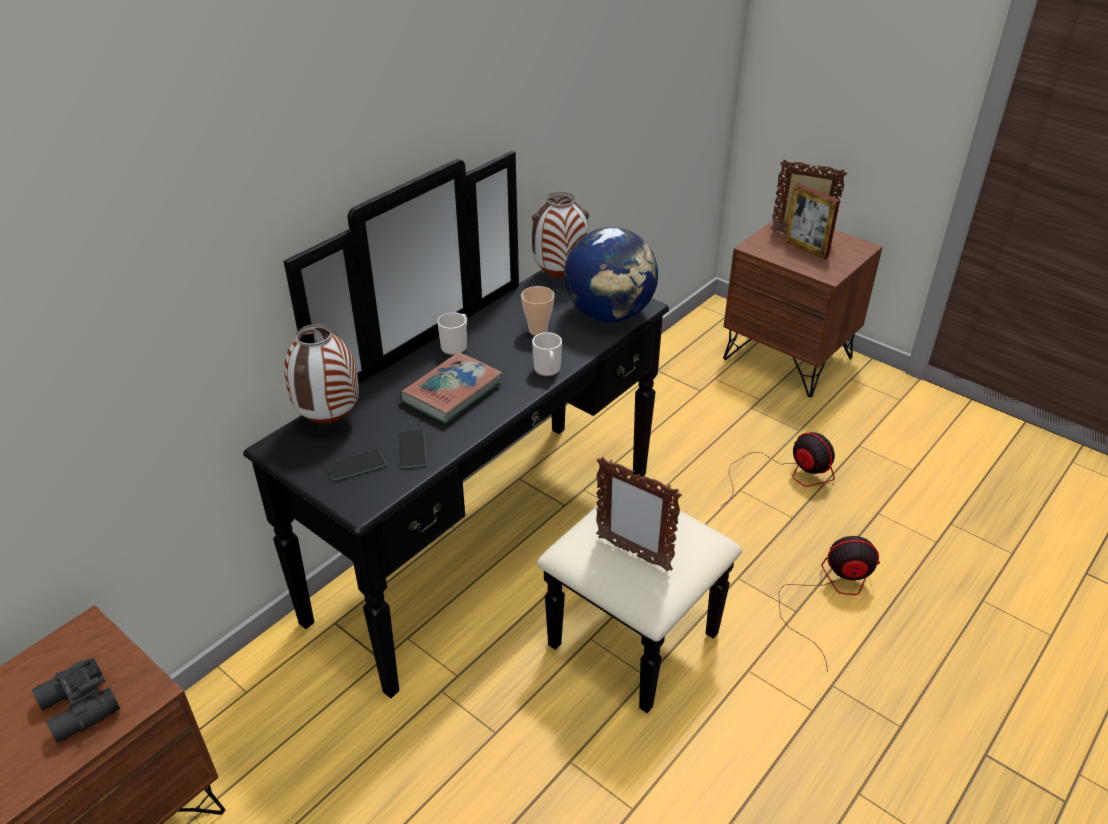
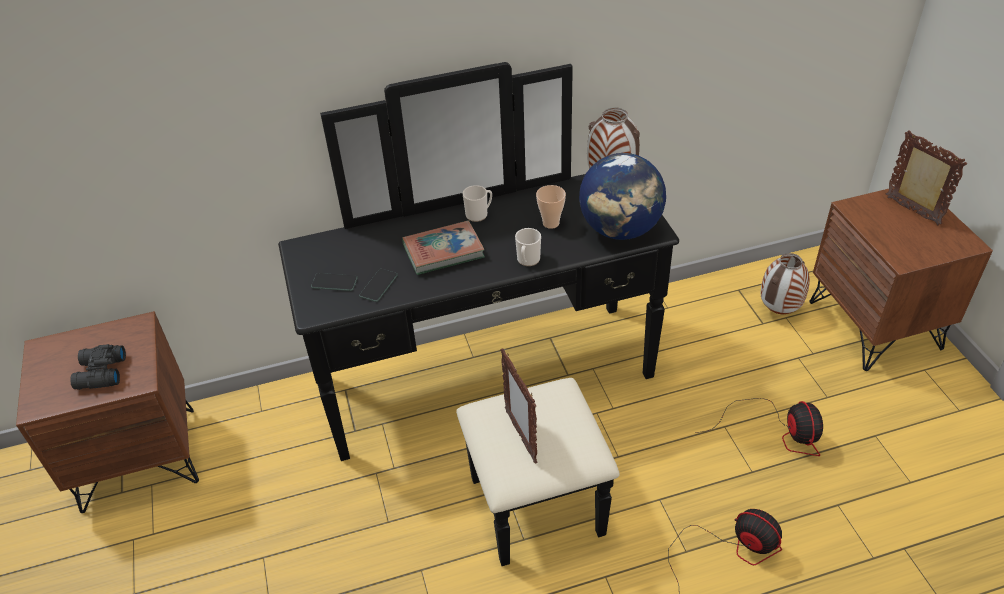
camera: 35 degrees right, 5 degrees up
(330, 421) = (346, 241): vase -> vase (779, 311)
(806, 249) = (905, 226): picture frame -> none

